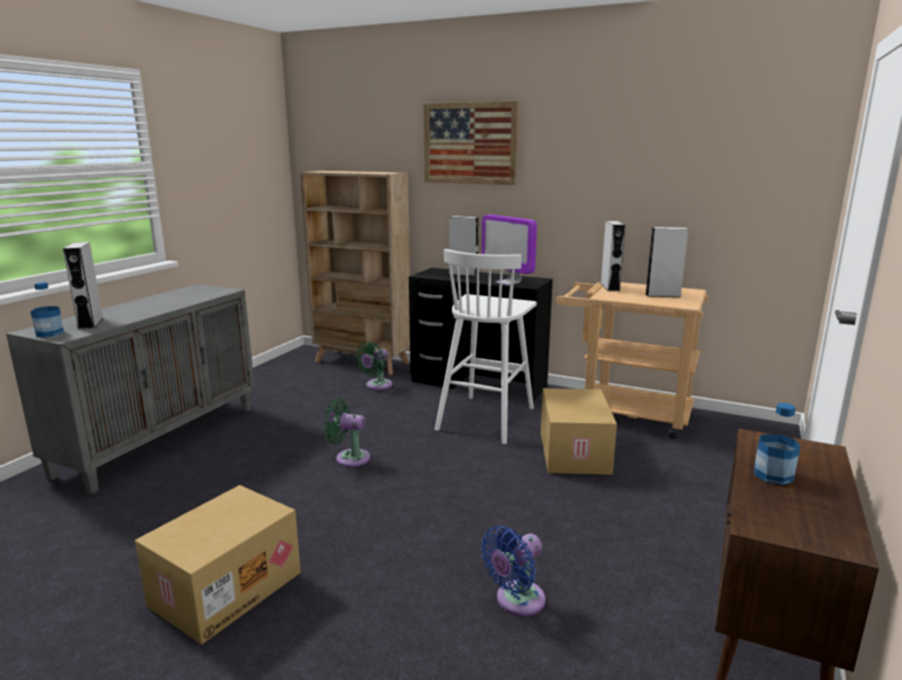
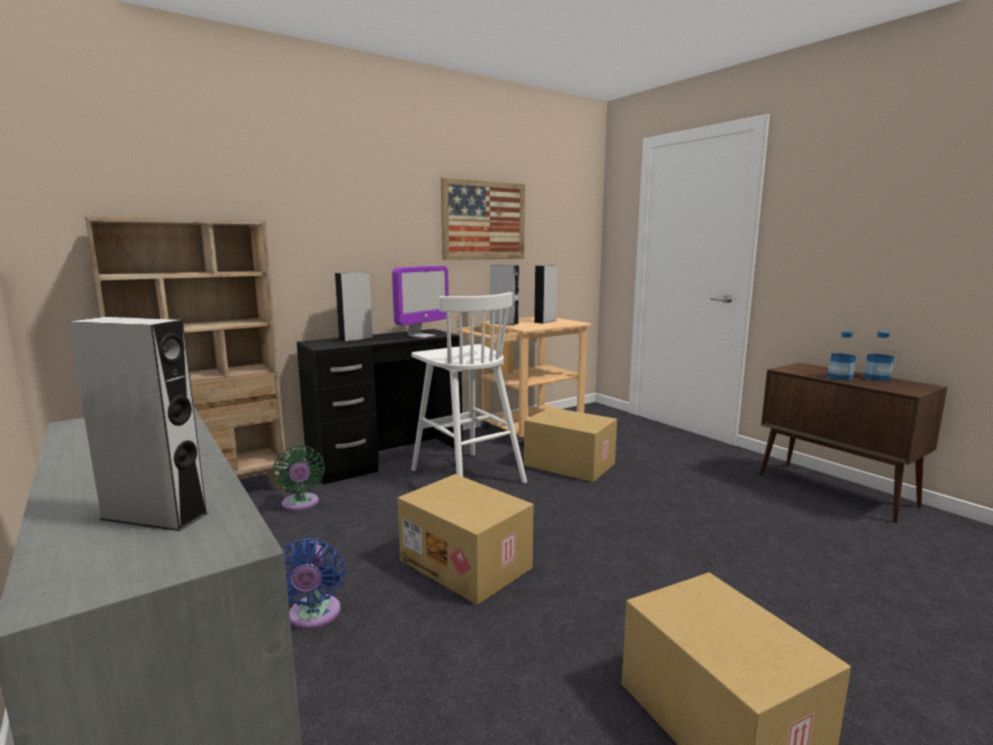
camera: 60 degrees left, 5 degrees down
(49, 333) = (154, 564): bottle -> bottle (876, 378)
(349, 458) = (467, 564): green fan -> cardboard box
(470, 143) = (333, 189): picture -> picture (484, 220)
(508, 282) = (421, 336): monitor -> monitor turned 45 degrees counterclockwise
(516, 601) = (776, 547): blue fan -> blue fan (313, 616)

